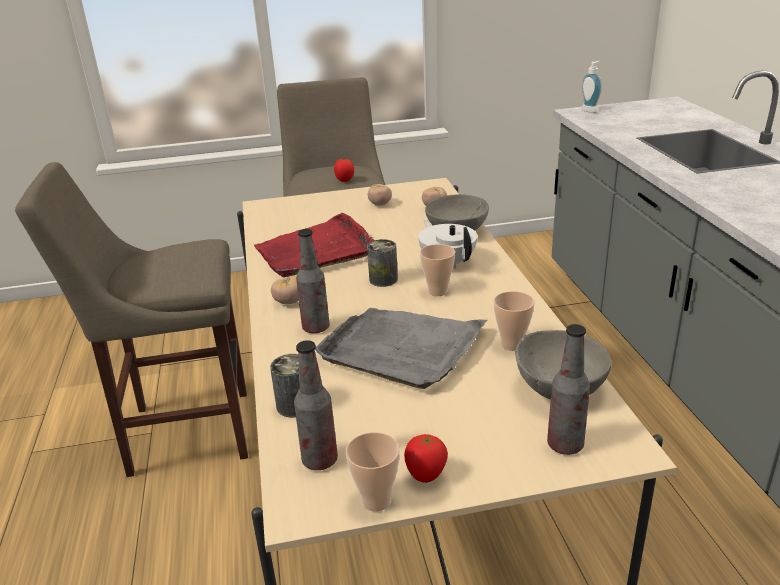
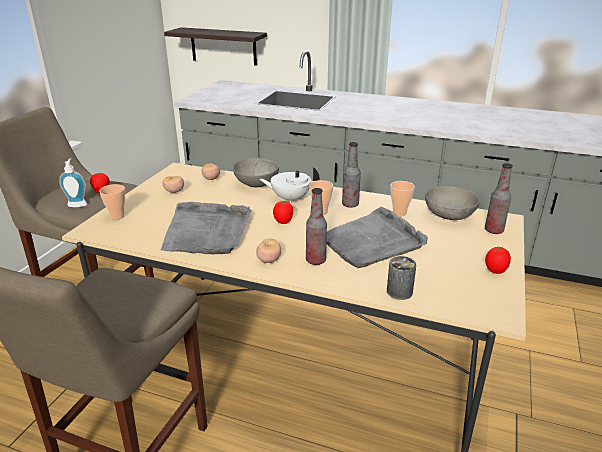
camera: 60 degrees left, 0 degrees up
(316, 250) = (207, 231): red tray -> grey tray
(320, 460) = (461, 298): bottle -> bottle (350, 205)
(376, 500) = (507, 291): cup -> cup (117, 216)
(383, 279) = (283, 222): can -> tomato
(591, 110) = (196, 97): soap dispenser -> soap dispenser (78, 204)
(711, 46) = (223, 46): none -> shelf

